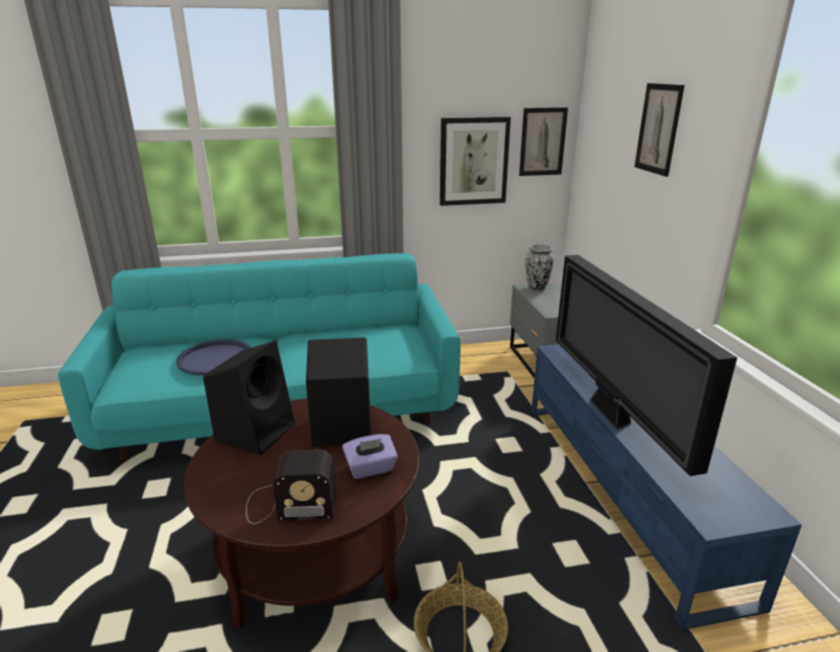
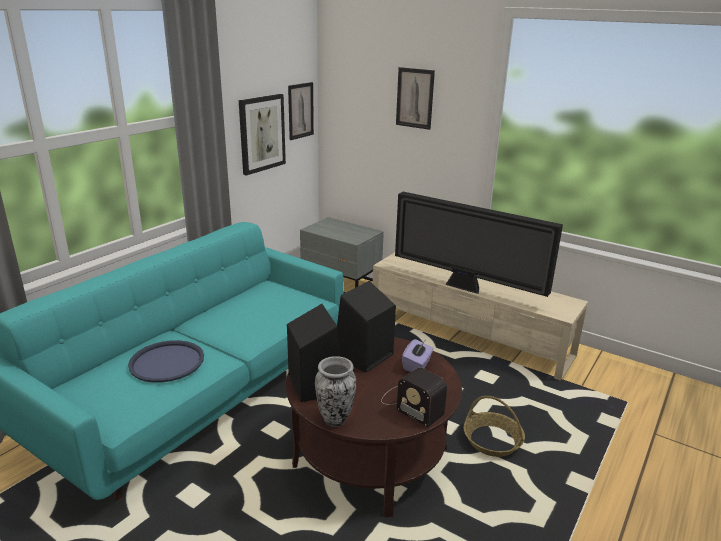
camera: 45 degrees left, 0 degrees up
(288, 504) = (410, 404): radio -> radio turned 90 degrees clockwise
(537, 288) = (319, 227): vase -> vase (335, 418)
(624, 490) = (469, 335): blue tv stand -> beige tv stand

